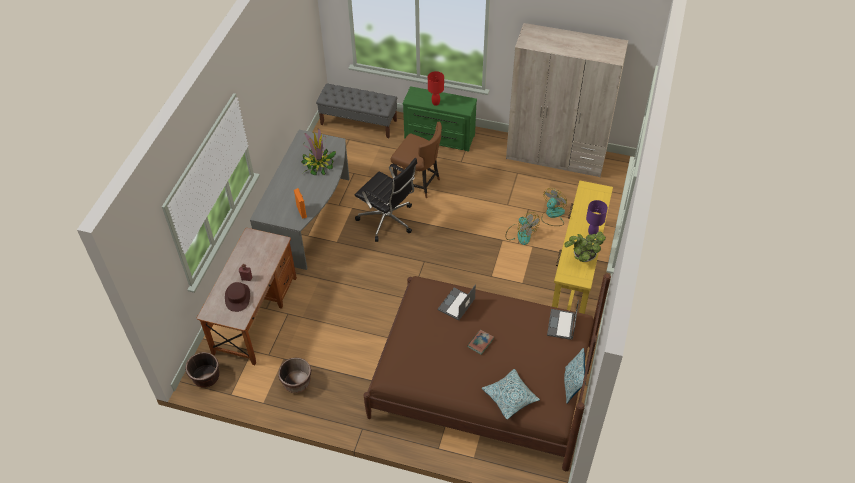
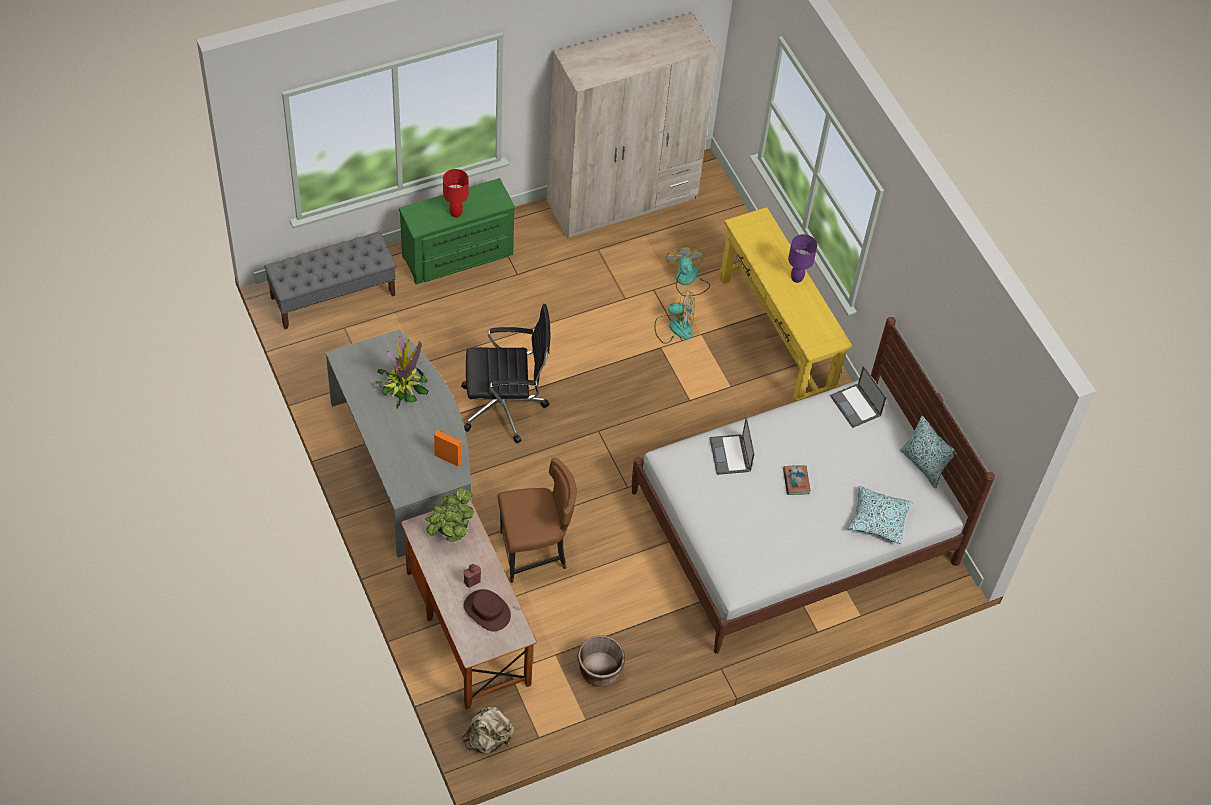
camera: 45 degrees left, 5 degrees up
(206, 377) = (488, 739): brown planter -> beige backpack
(418, 183) = (493, 334): brown chair -> brown chair (535, 553)
(482, 380) = (793, 527): brown bed -> white bed
(582, 258) = (812, 314): potted plant -> potted plant (450, 532)

